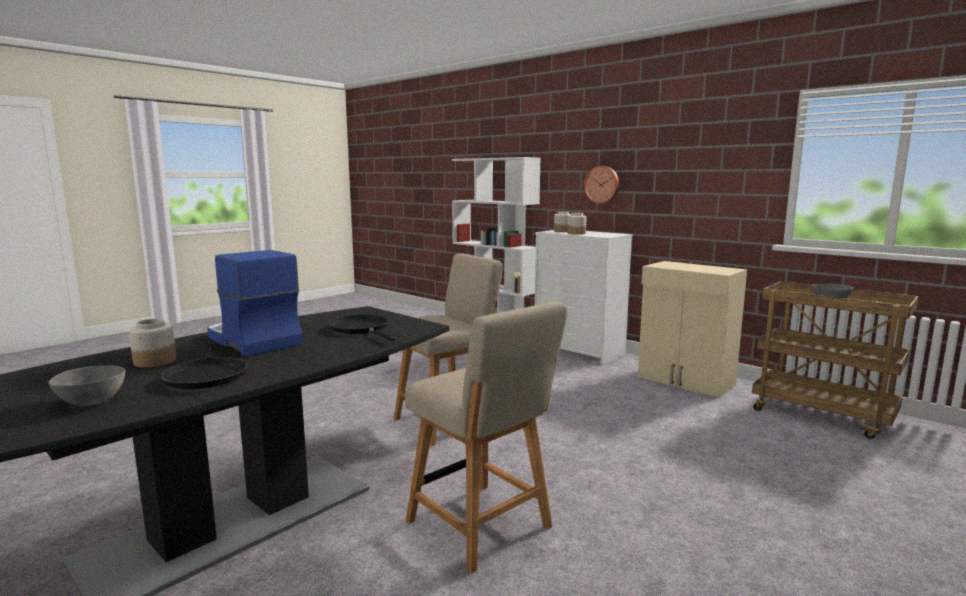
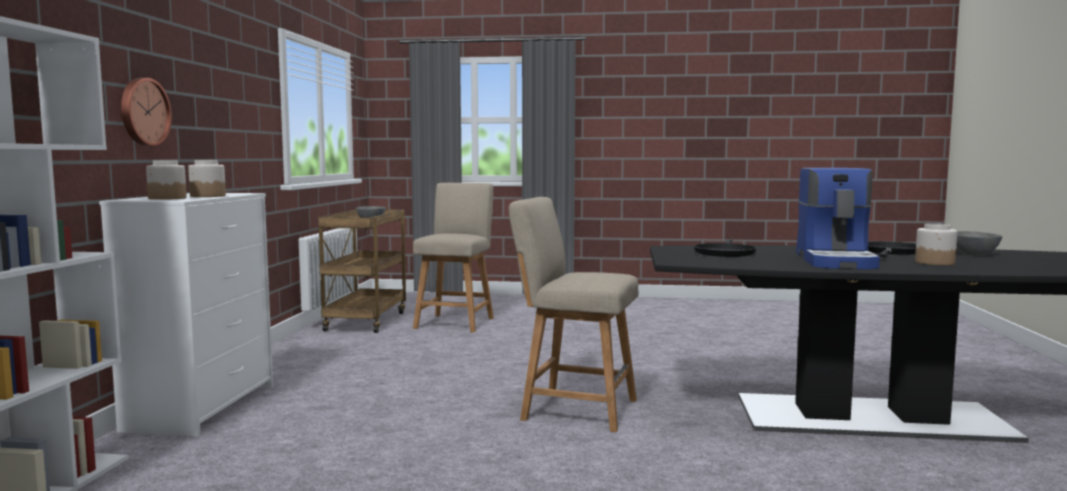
camera: 125 degrees left, 5 degrees down
(483, 527) = (697, 362): beige chair -> beige chair (456, 322)
(685, 381) = (312, 353): beige cabinet -> none

